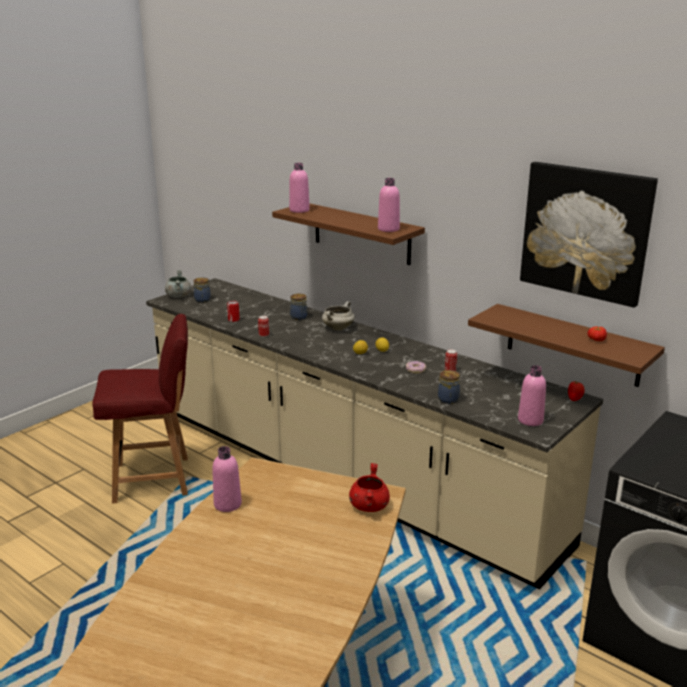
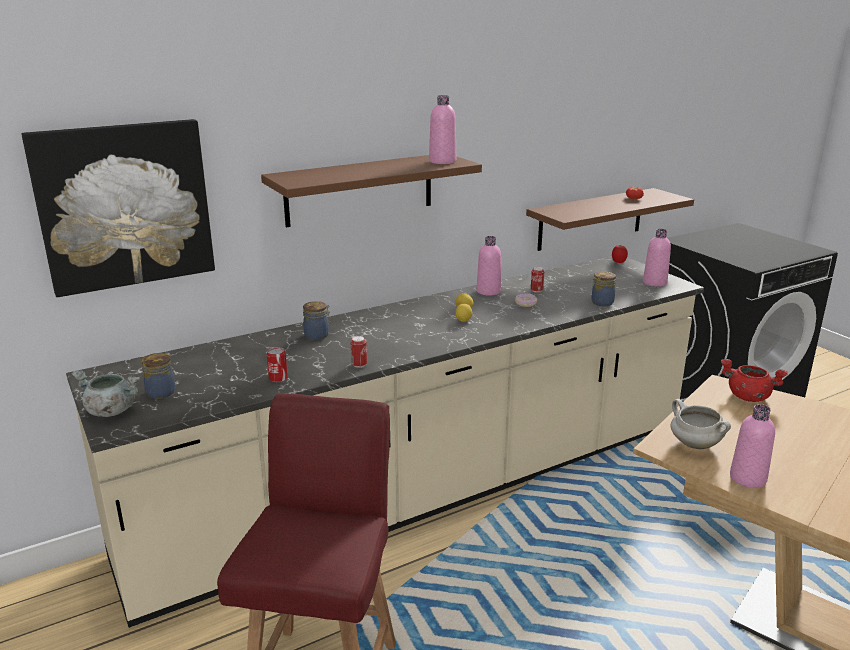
camera: 70 degrees left, 0 degrees up
(299, 210) = (303, 179): pink bottle -> pink bottle (488, 291)
(338, 328) = (377, 320): white cooking pot -> white cooking pot (694, 444)
(585, 232) = (600, 107): picture -> picture (125, 206)

